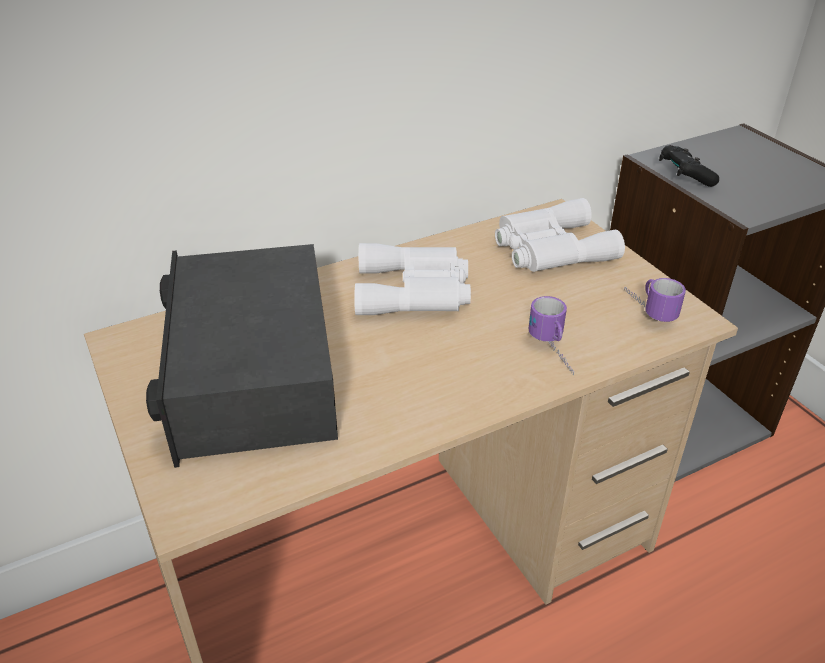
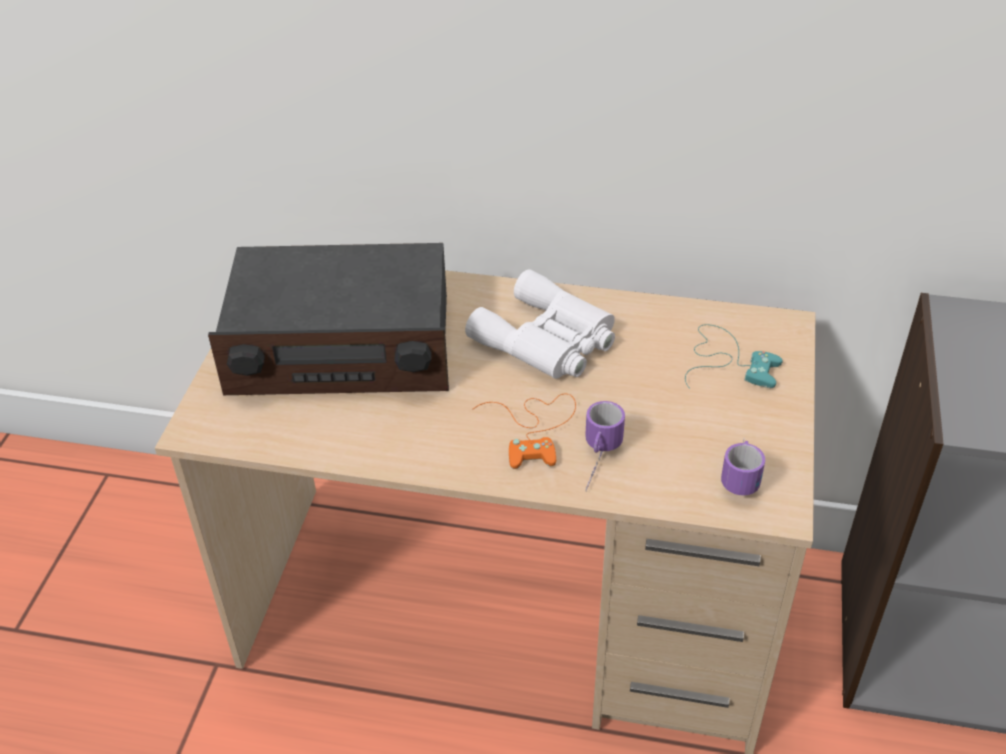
camera: 40 degrees right, 5 degrees up
(251, 374) = (341, 347): radio -> radio turned 120 degrees counterclockwise
(483, 353) = (535, 428): none -> orange game controller
(550, 248) = (728, 360): white binoculars -> turquoise game controller
(684, 176) = (956, 350): black game controller -> none

